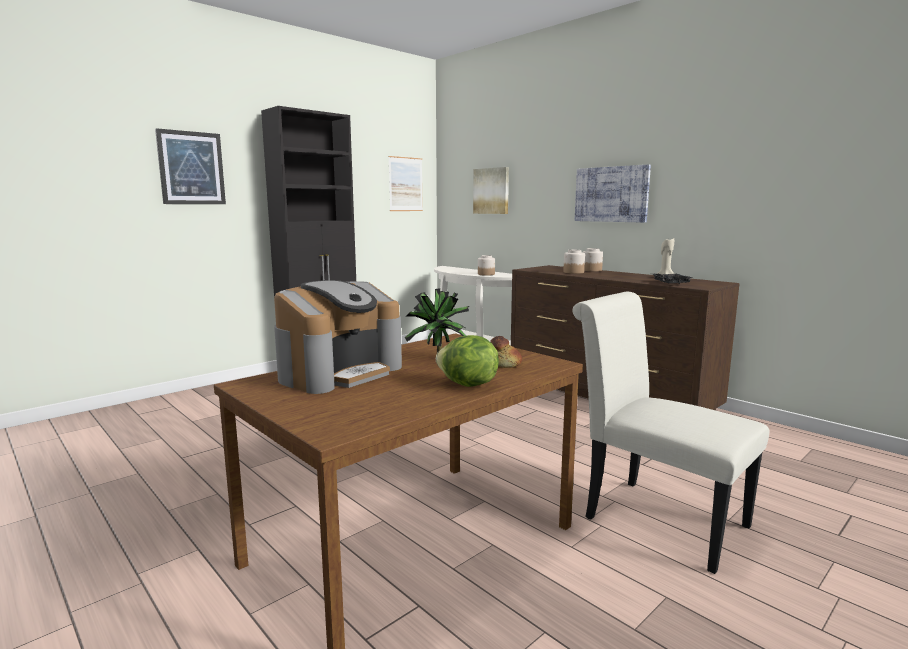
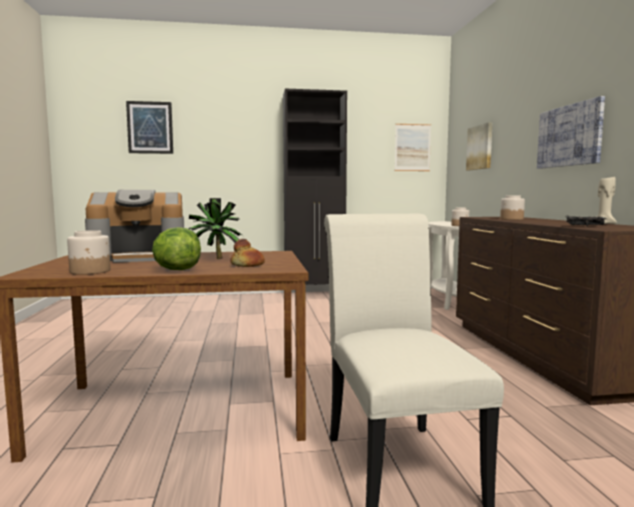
camera: 35 degrees right, 5 degrees down
(191, 168) = (230, 139): picture -> picture (150, 127)
(592, 270) = (541, 219): jar -> jar (90, 271)

